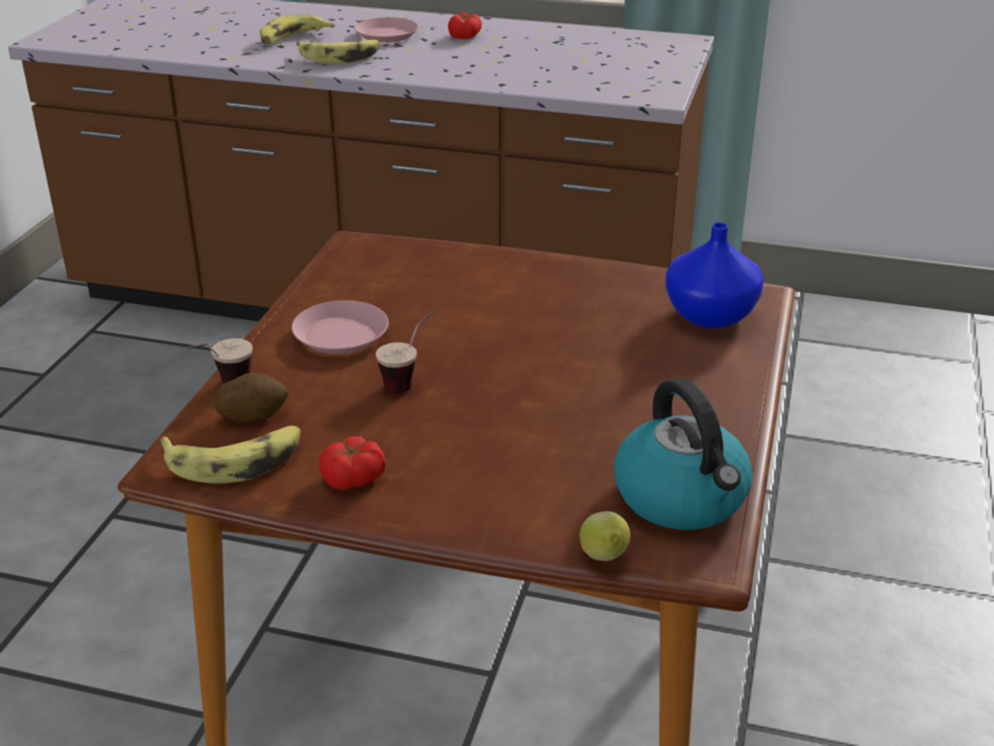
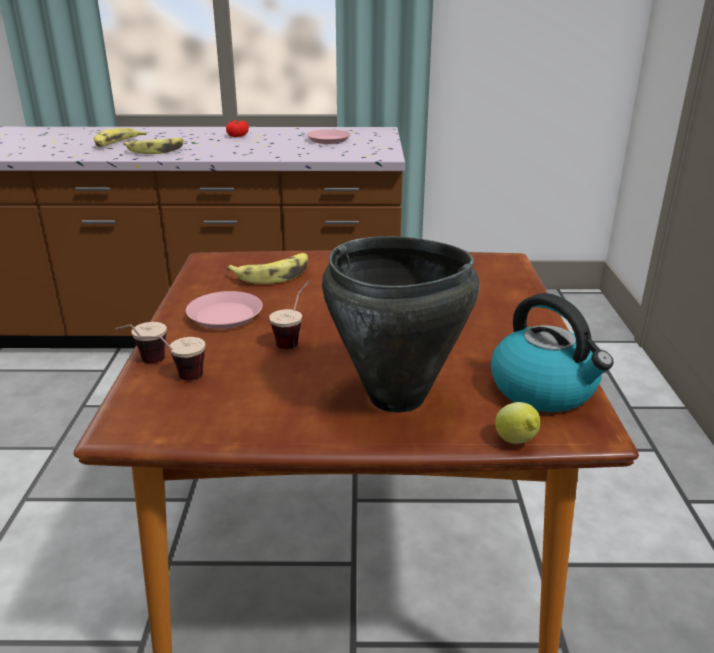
camera: 15 degrees left, 5 degrees down
(235, 461) = (176, 416): banana -> banana (274, 275)
(253, 415) = (177, 379): potato -> cup
(353, 478) = (283, 414): tomato -> none
(386, 35) = (183, 138): pink plate -> pink plate (328, 140)
(494, 479) = (397, 398): none -> black cooking pot
(712, 315) = (485, 274): blue vase -> none

